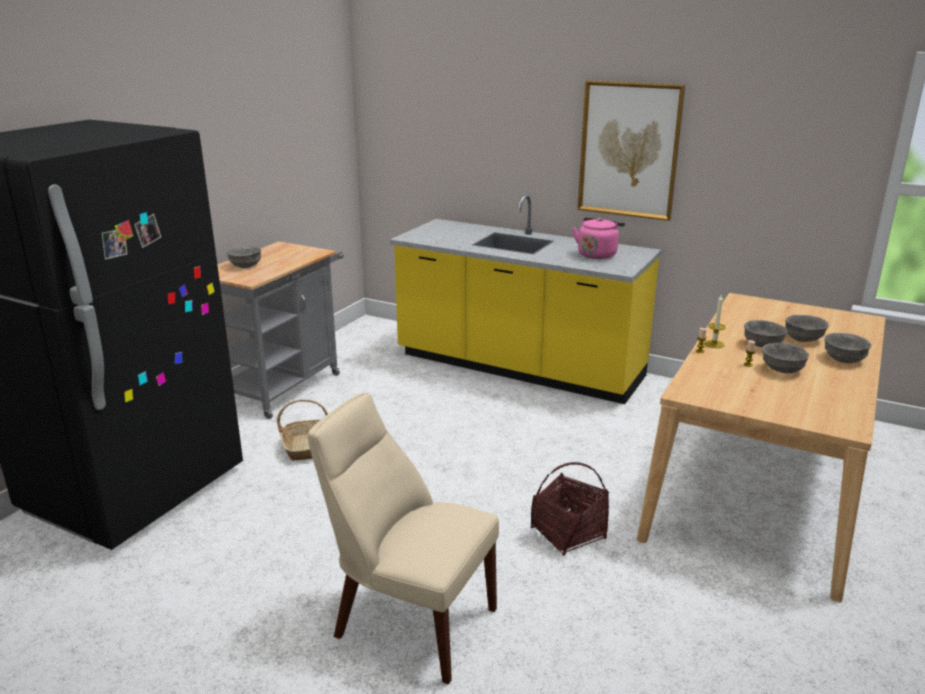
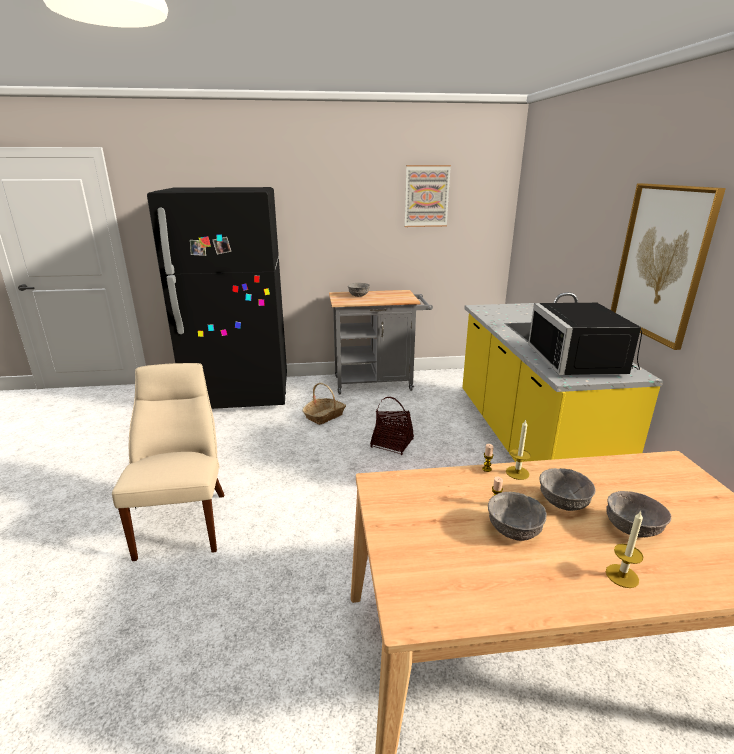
camera: 55 degrees right, 0 degrees up
(275, 106) = (426, 196): none -> picture
(568, 533) = (327, 553): basket -> basket (392, 444)
(597, 254) = (582, 361): pink kettle -> black microwave
(844, 359) = (622, 576): grey bowl -> candle

